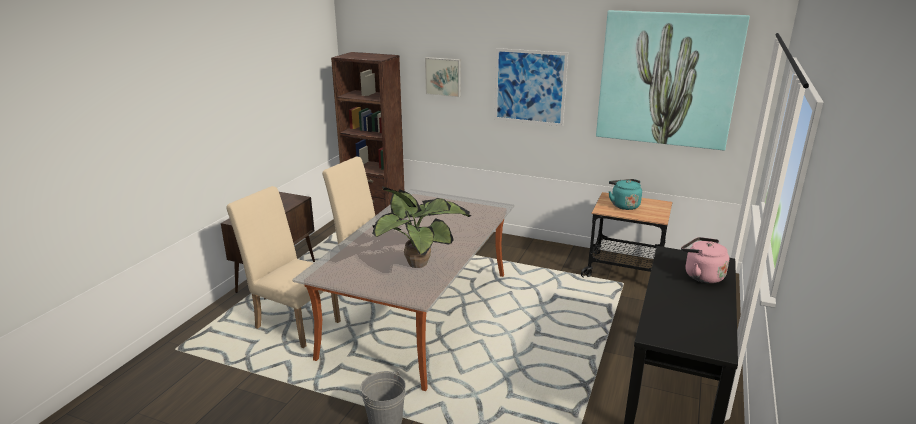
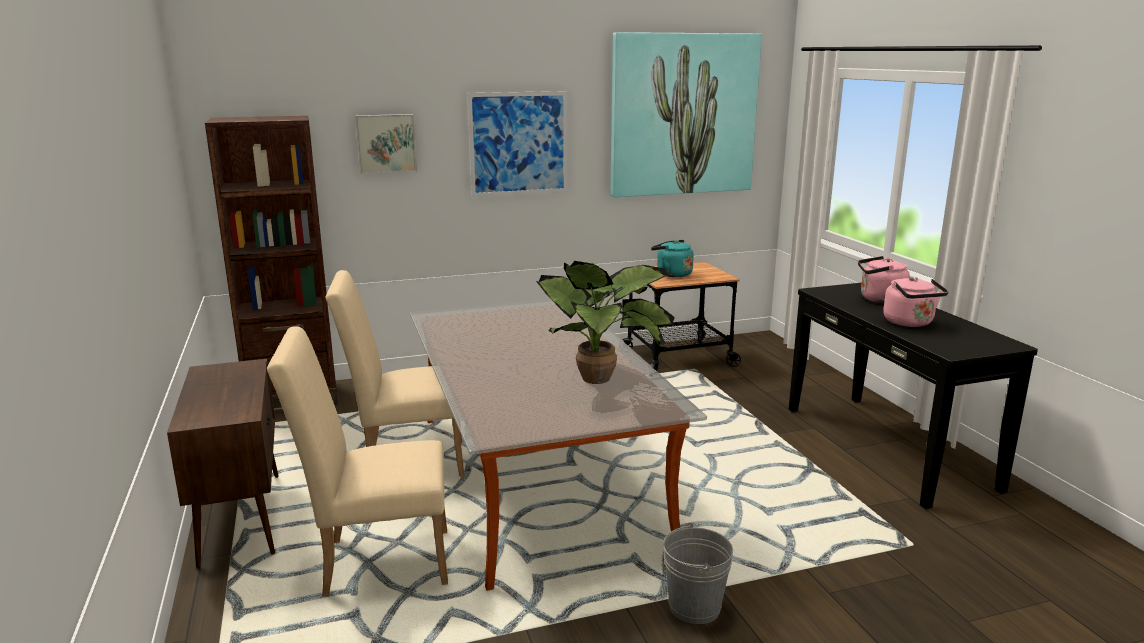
camera: 40 degrees left, 5 degrees down
(678, 302) = (910, 323): none -> pink kettle

